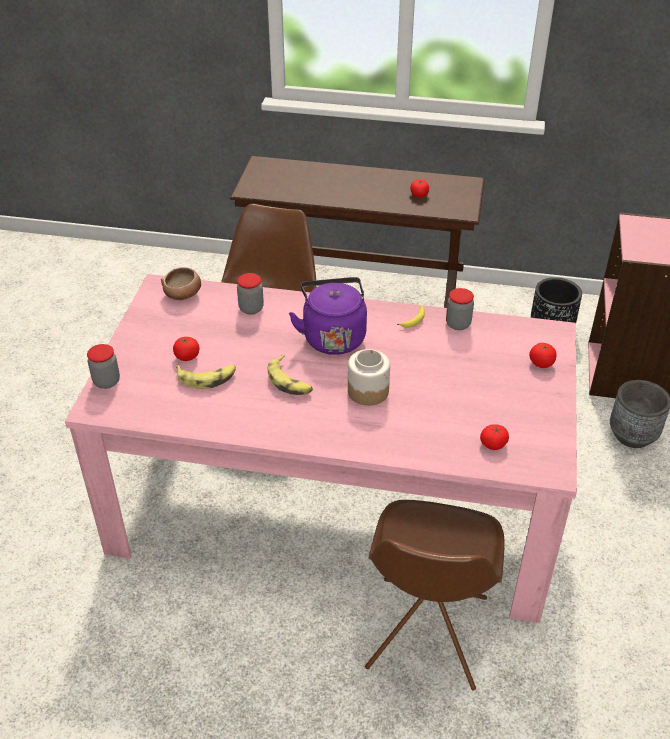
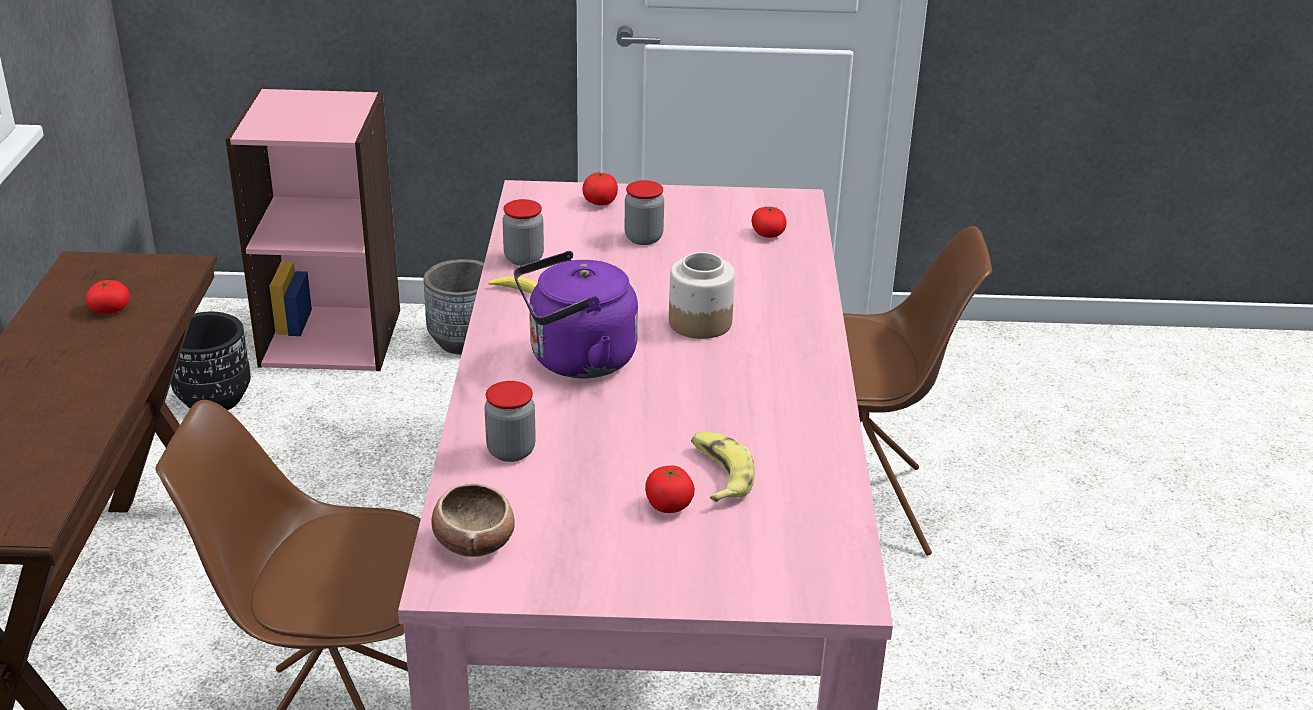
camera: 100 degrees left, 10 degrees down
(106, 381) = (769, 593): jar -> jar (643, 238)
(289, 381) = (700, 391): banana -> none

